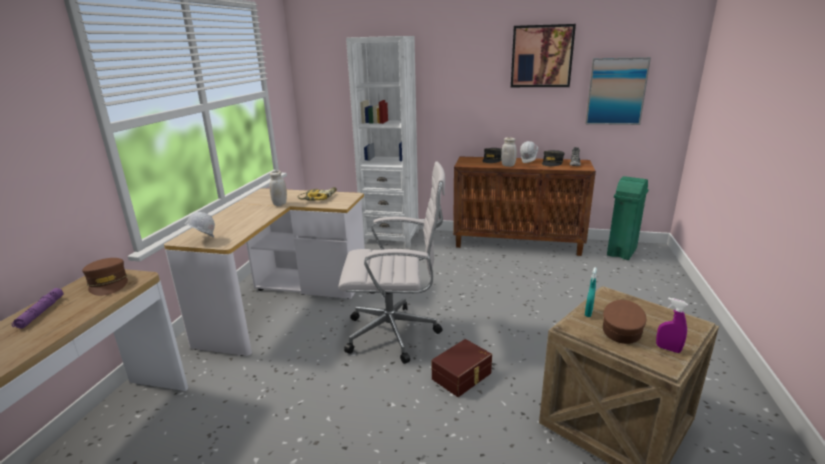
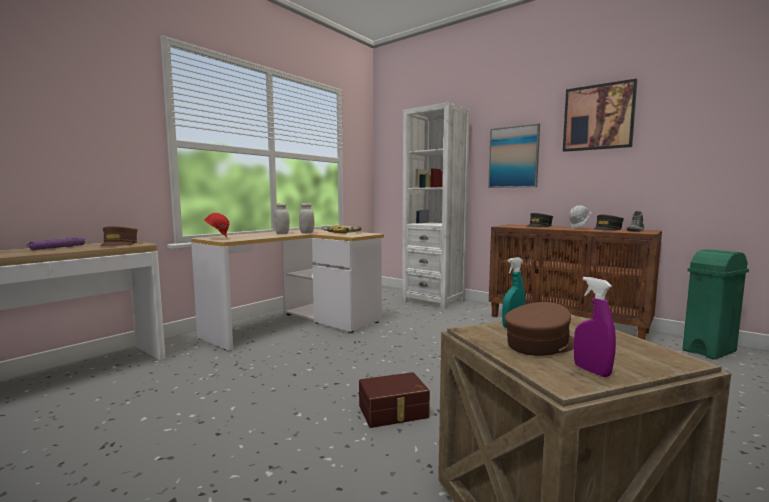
camera: 25 degrees right, 15 degrees down
(202, 240) = (217, 238): white hard hat -> red hard hat
(396, 334) = (364, 364): white office chair -> none
(508, 165) = (551, 228): white jar -> white jar (282, 234)
(616, 91) = (695, 149): picture -> picture (513, 157)

